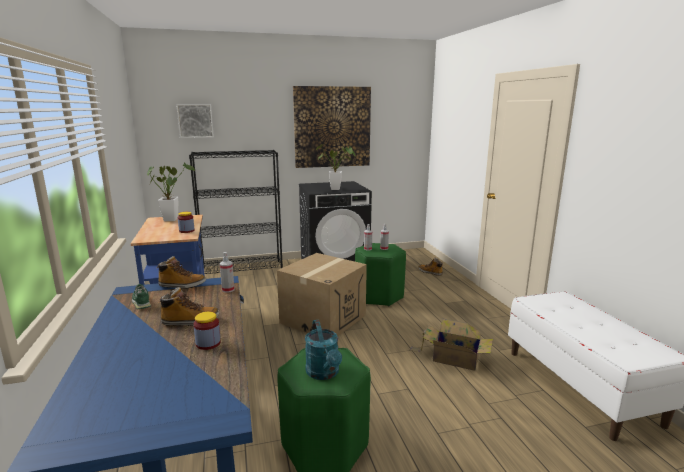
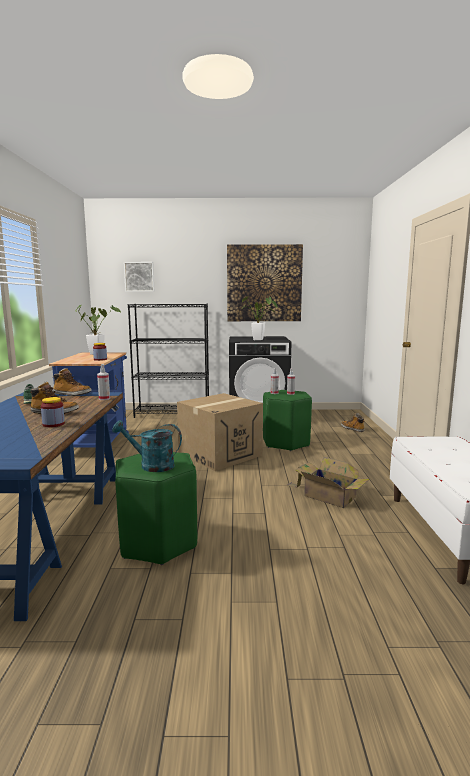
camera: 15 degrees right, 5 degrees down
(324, 373) = (151, 465): turquoise watering can -> turquoise watering can turned 105 degrees clockwise

